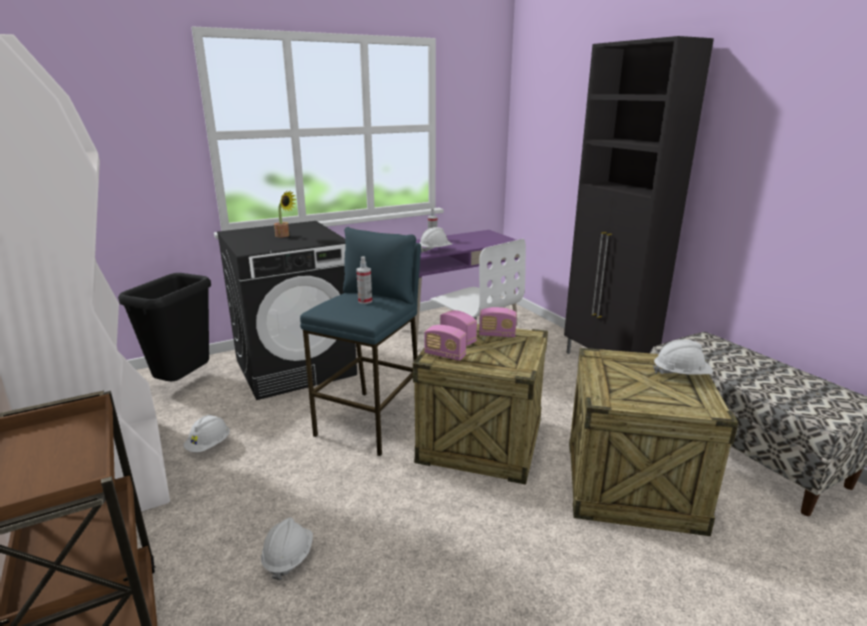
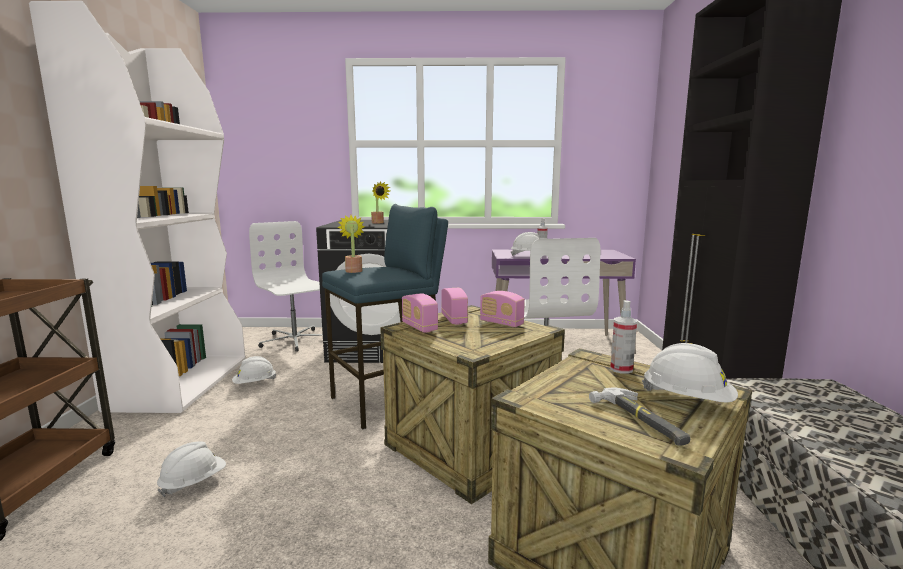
camera: 30 degrees right, 10 degrees down
(184, 382) = (294, 340): black trash can -> white office chair
(339, 307) = (353, 270): none -> potted plant
(365, 301) = (383, 269): spray bottle -> spray bottle (621, 369)
(677, 397) = (640, 419): none -> hammer

